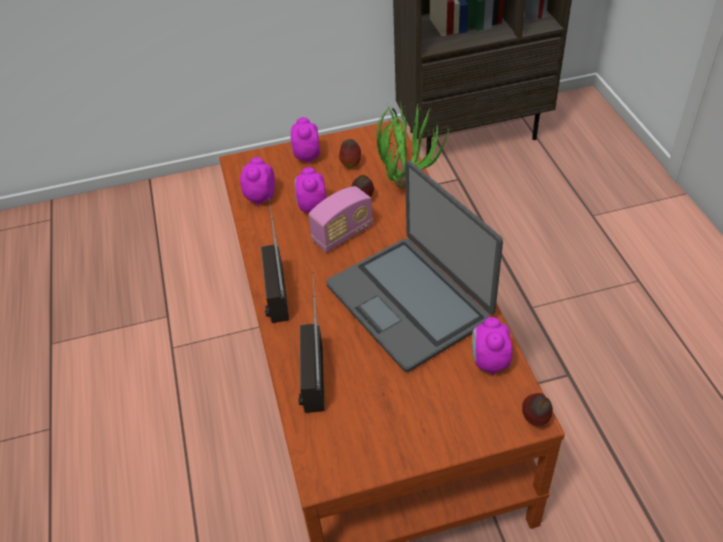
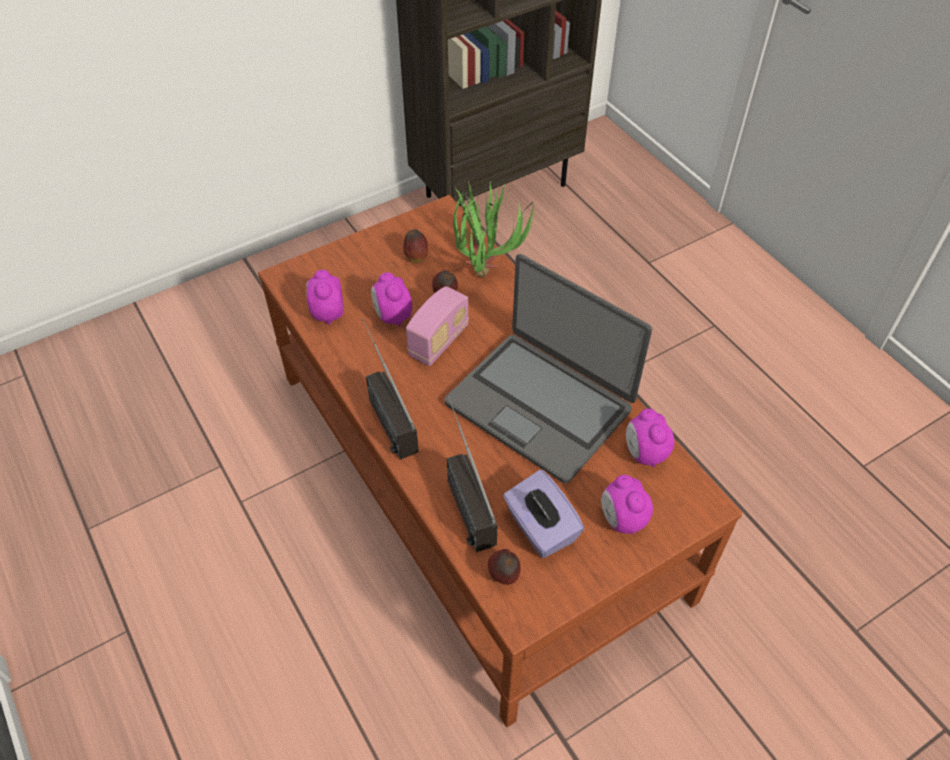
camera: 20 degrees left, 5 degrees up
(306, 156) = (362, 255): alarm clock -> alarm clock (622, 519)
(369, 405) = (540, 528): none -> purple tissue box
(535, 420) = (710, 505): apple -> apple (504, 576)

